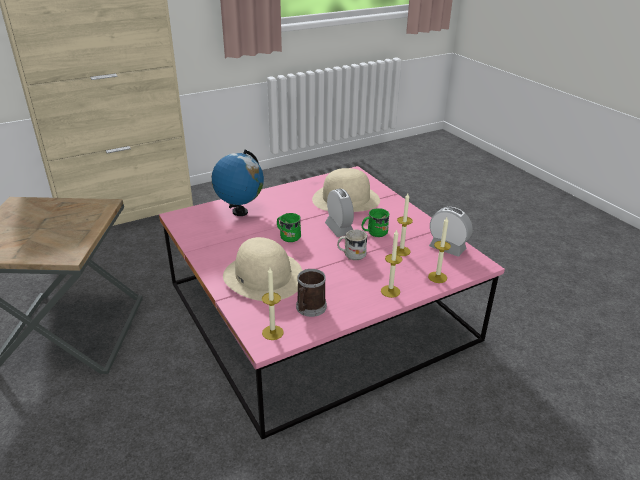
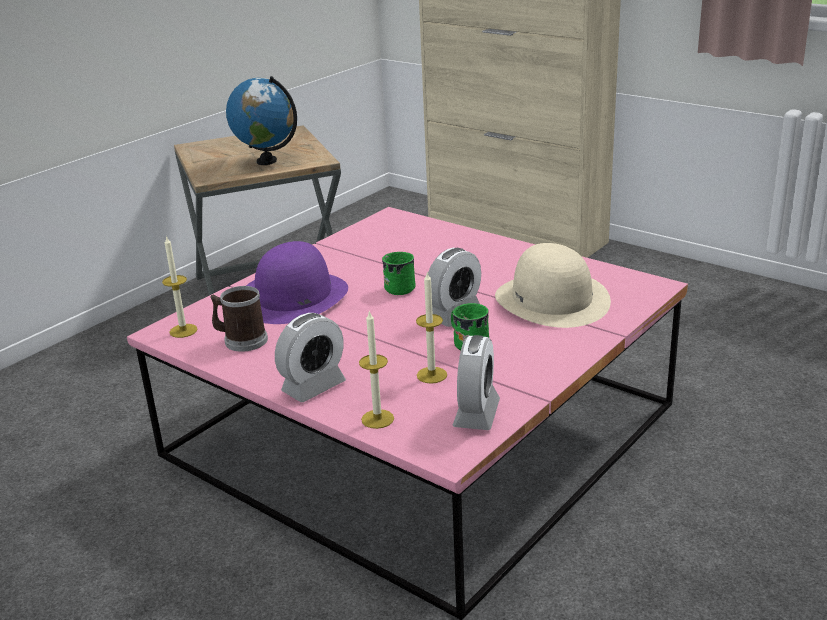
camera: 70 degrees right, 5 degrees down
(240, 212) = (436, 243): globe -> globe (267, 161)
(263, 276) = (294, 297): beige hat -> purple hat
(351, 254) = (390, 339): white mug -> none
(390, 291) = (313, 387): candle -> alarm clock

